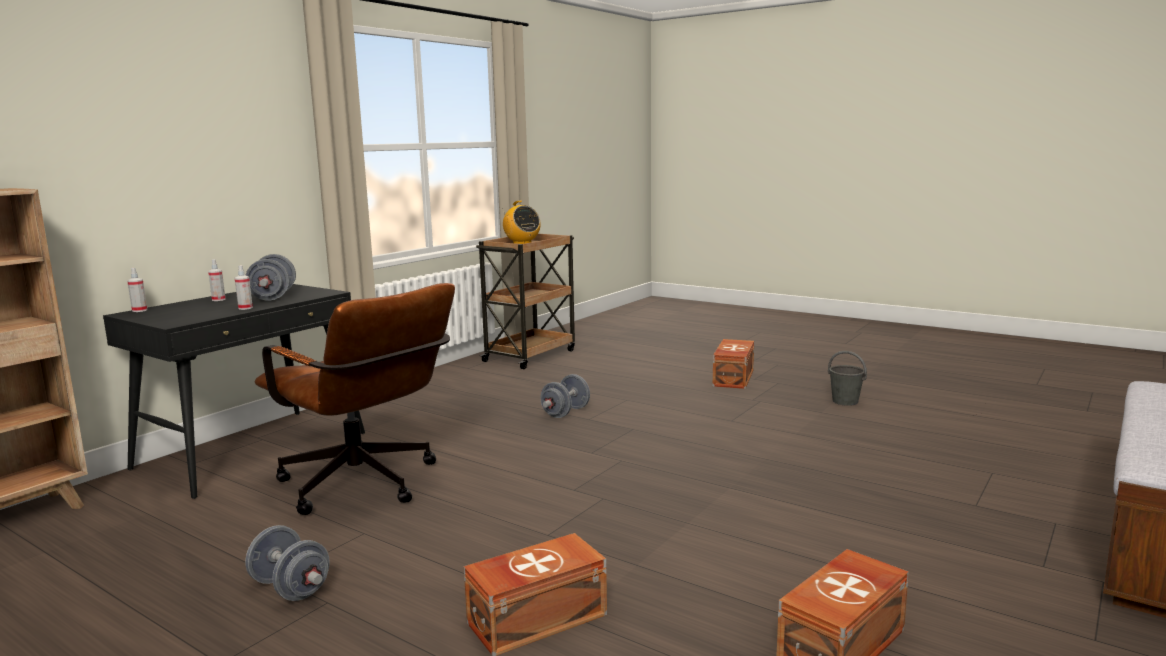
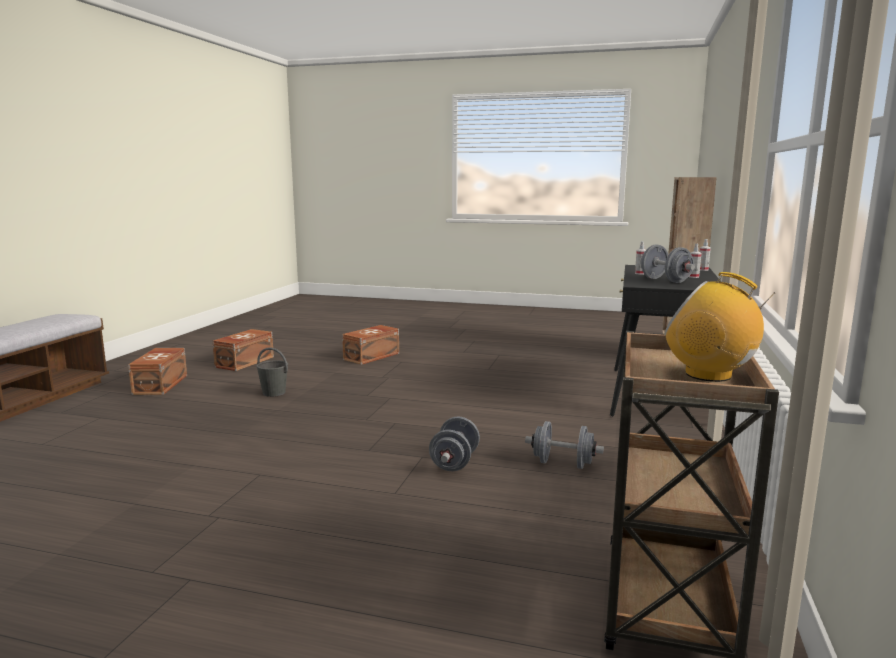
camera: 160 degrees right, 0 degrees up
(290, 588) = (486, 353): grey dumbbell -> grey dumbbell (562, 464)
(366, 486) = (529, 385): brown office chair -> none
(732, 378) = (231, 575): brown storage box -> brown storage box (162, 384)
(845, 401) = (77, 532): grey bucket -> grey bucket (273, 393)

